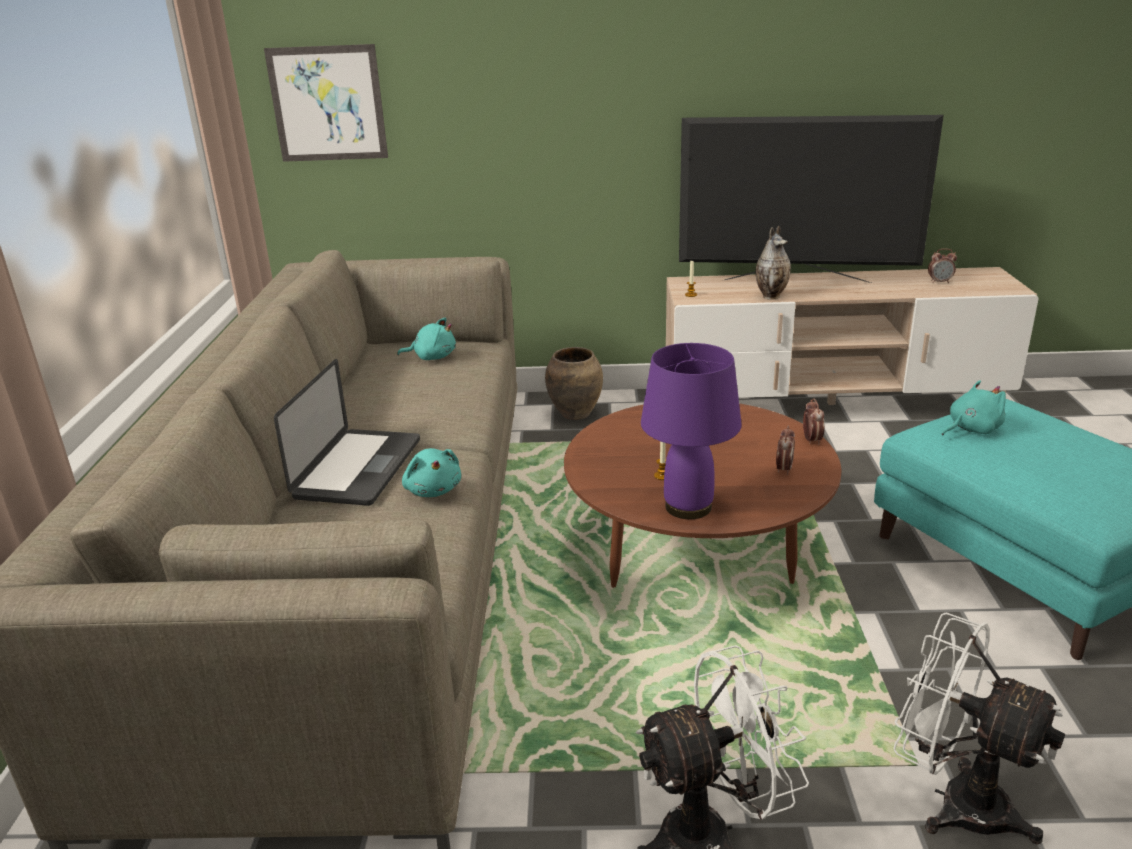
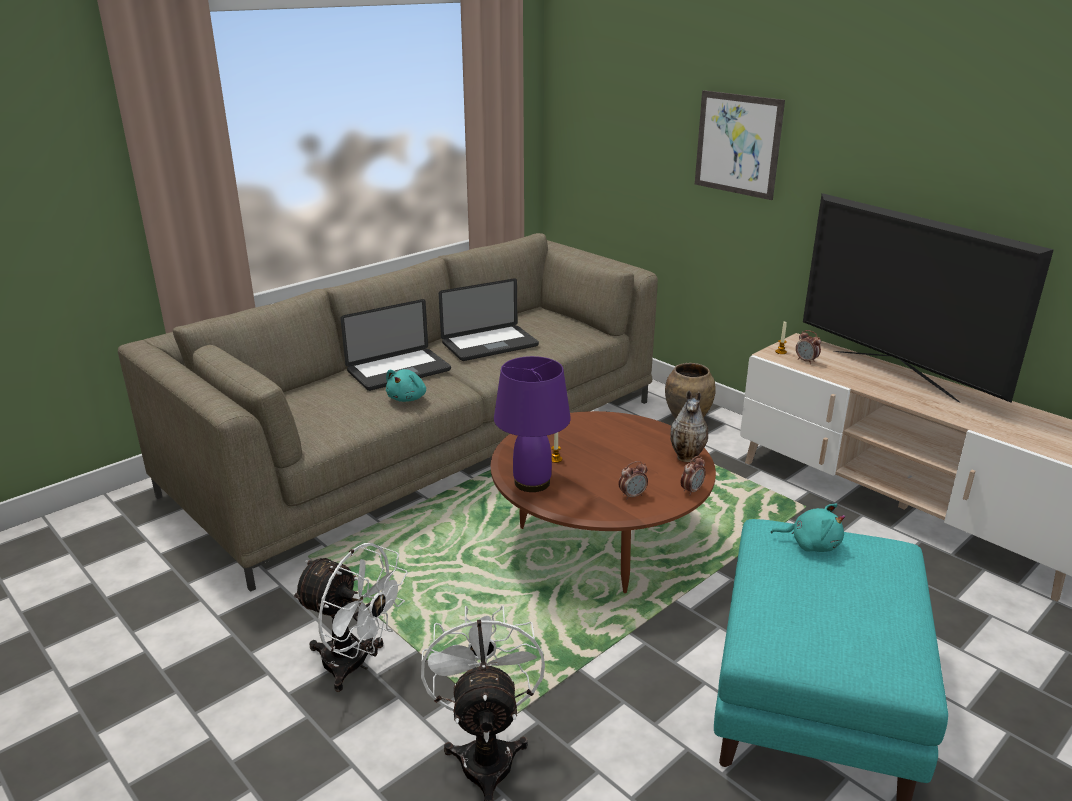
camera: 45 degrees right, 0 degrees up
(328, 104) = (591, 128): picture -> picture (737, 144)
(404, 398) = (490, 345): none -> laptop
(432, 357) = (551, 328): turquoise plush toy -> none
(771, 296) = (841, 377): vase -> vase (688, 457)
(939, 282) = (1031, 428): alarm clock -> alarm clock (806, 361)

